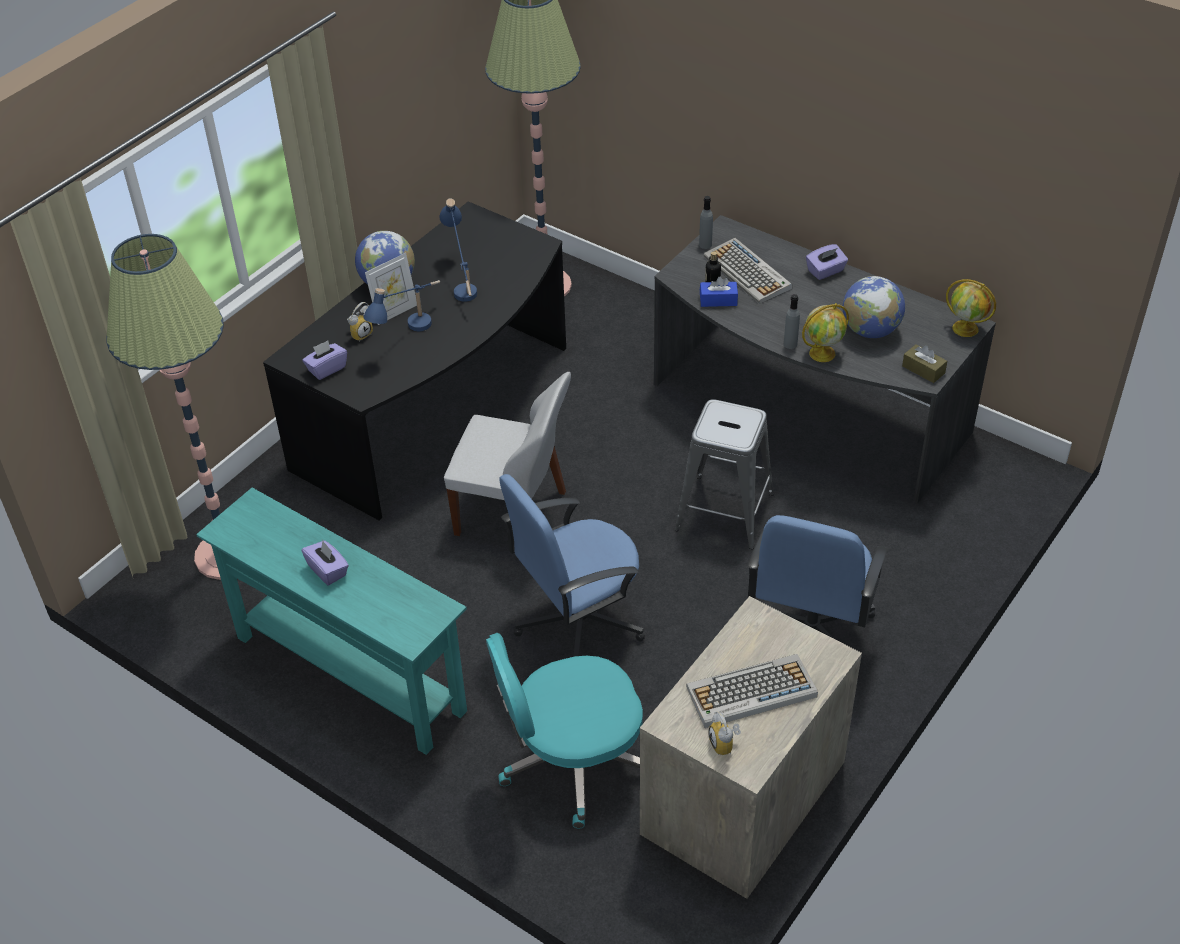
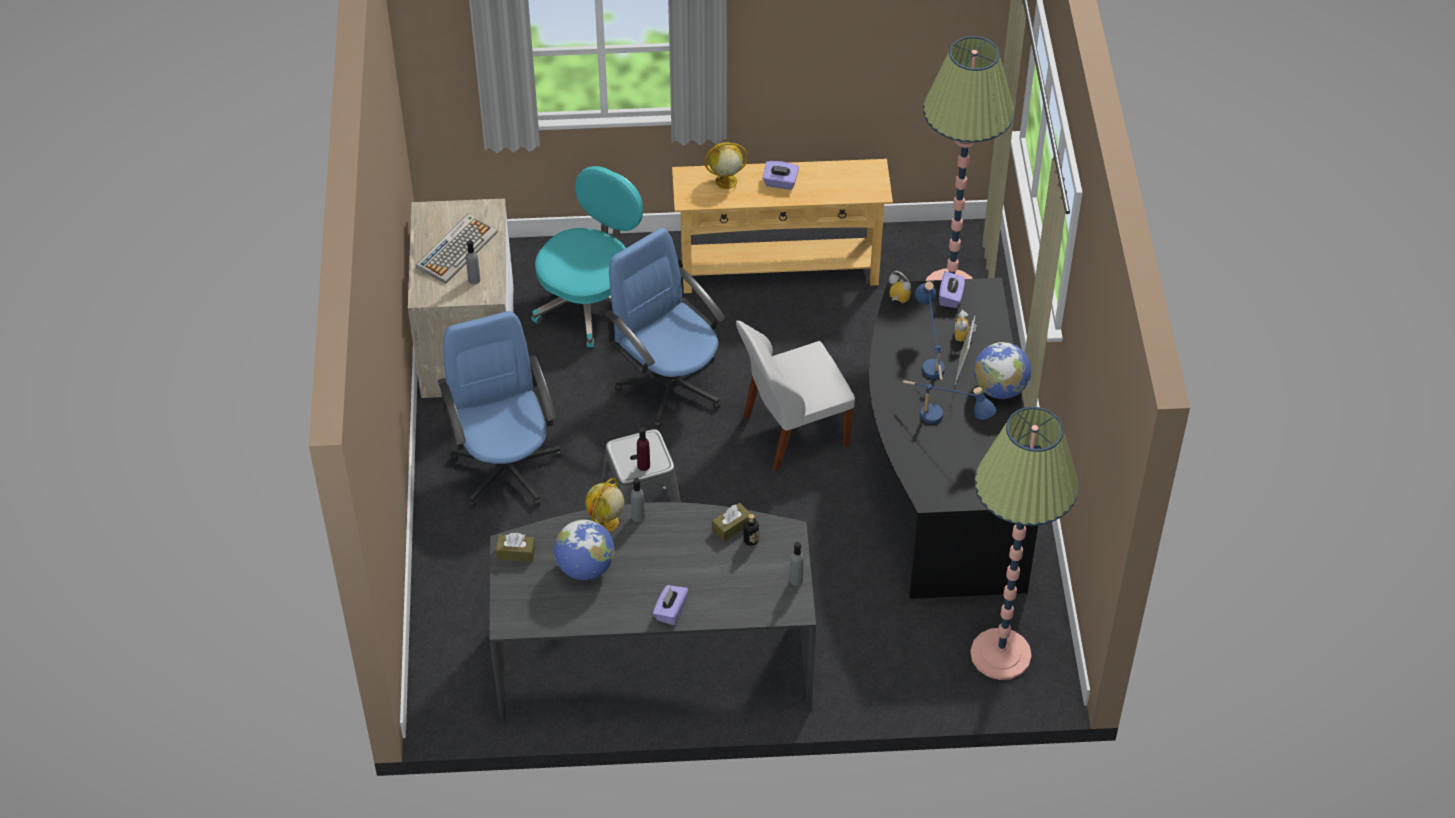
camera: 140 degrees right, 5 degrees up
(349, 674) = (779, 270): turquoise console table -> beige console table
(577, 622) = (670, 384): blue office chair -> blue office chair turned 60 degrees counterclockwise
(718, 300) = (731, 526): blue tissue box -> brown tissue box
(725, 745) = (448, 215): alarm clock -> alarm clock (897, 300)
(734, 413) = (643, 465): none -> purple bottle
(748, 272) = (733, 570): keyboard -> none
(760, 642) = (474, 280): none -> grey bottle
(966, 328) = (509, 616): globe -> globe (725, 181)

